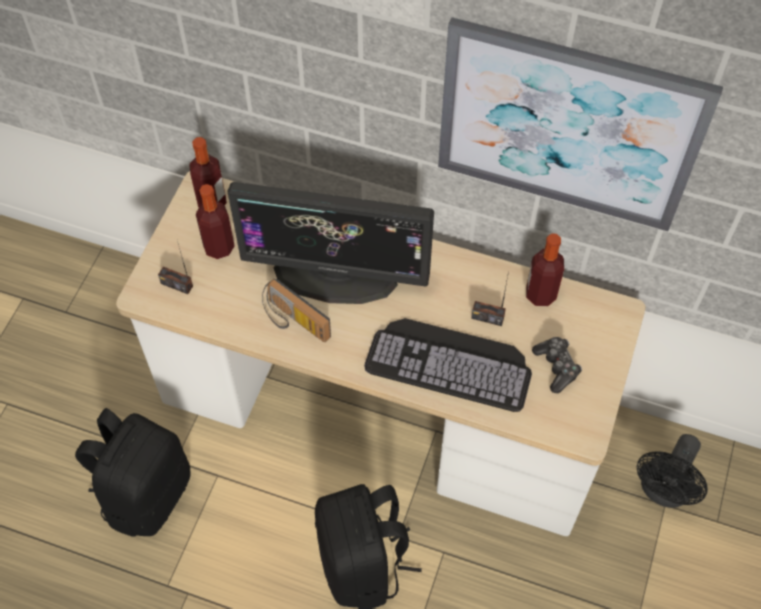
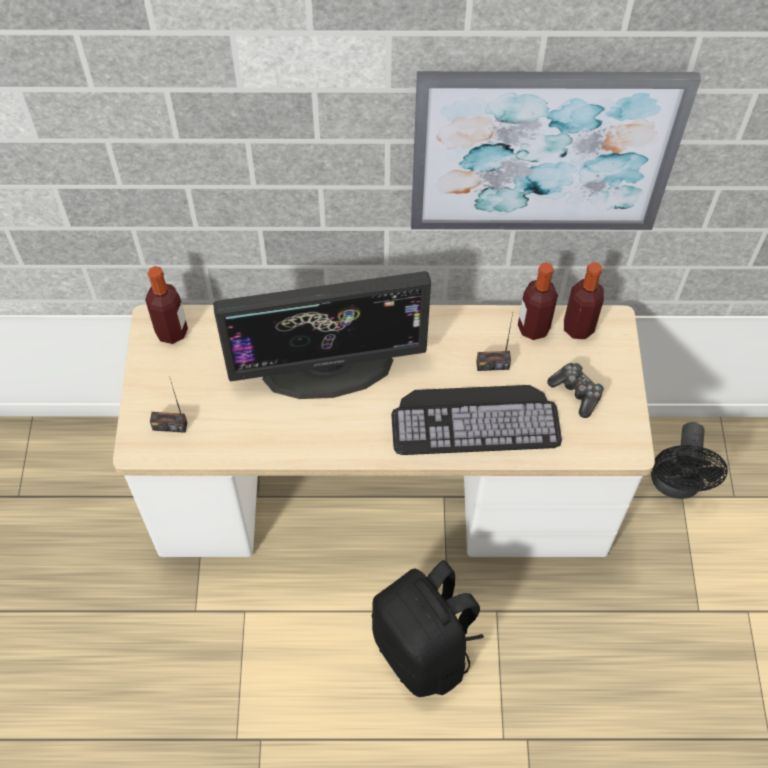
camera: 20 degrees left, 0 degrees up
(146, 493) = (178, 654): black backpack -> none
(219, 247) = (198, 375): bottle -> bottle (578, 327)
(293, 322) = (305, 427): radio -> none

